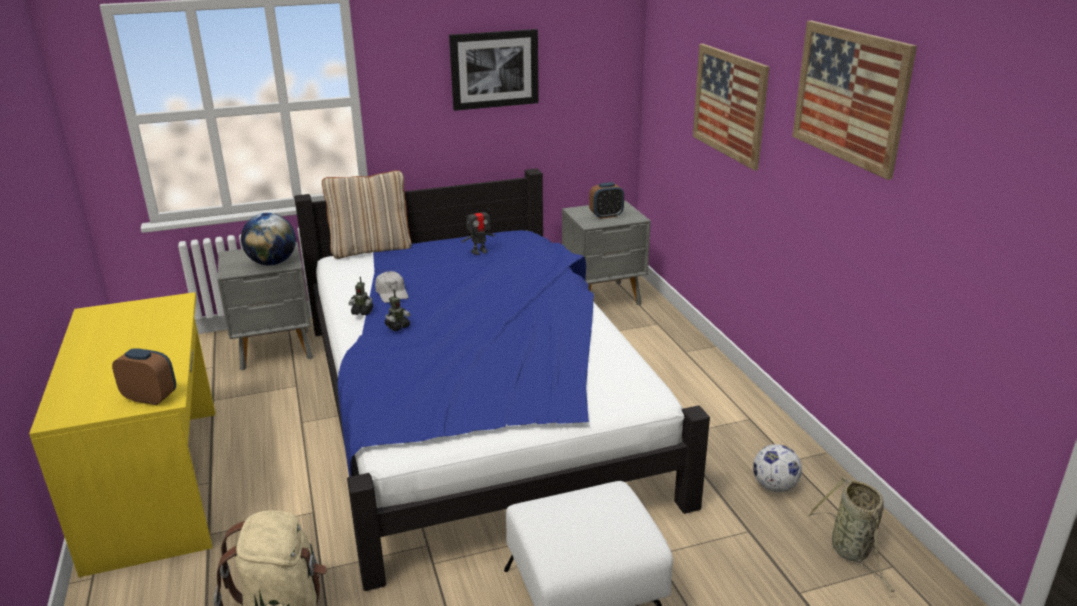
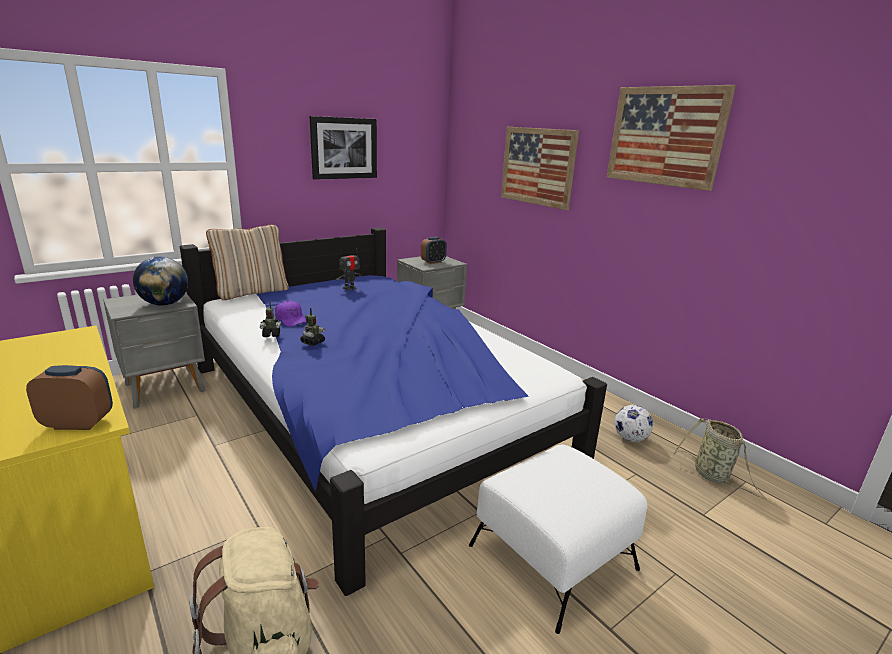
camera: 20 degrees left, 5 degrees down
(392, 293) = (291, 320): white cap -> purple cap

